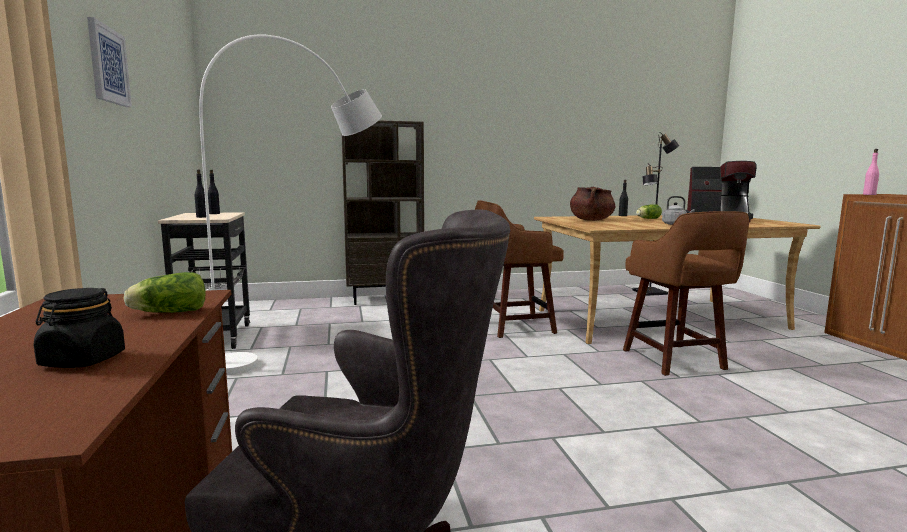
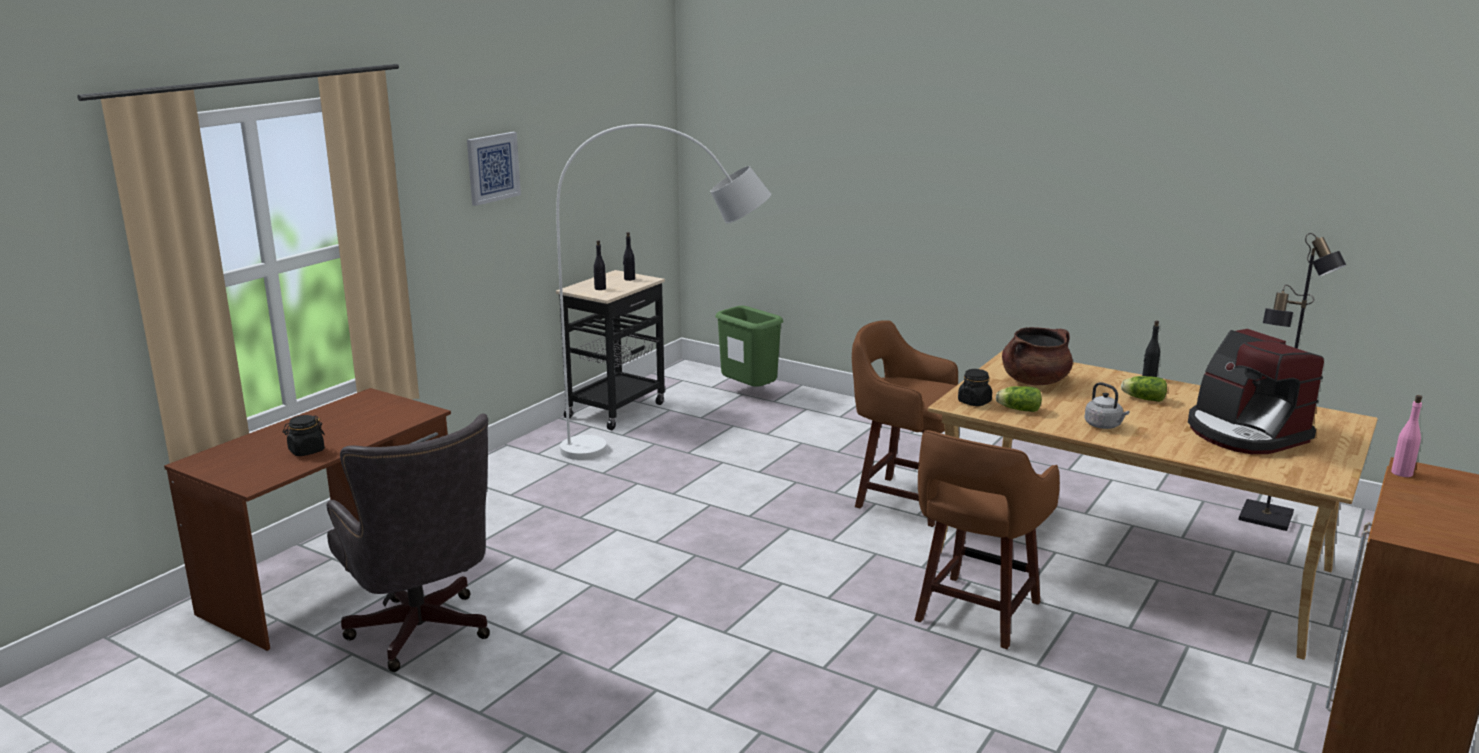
camera: 45 degrees right, 10 degrees up
(167, 312) = (384, 425): lettuce -> lettuce (1017, 409)
(305, 307) = (749, 393): none -> green trash can
(385, 299) = (851, 407): brown bookcase -> none
(600, 226) = (974, 402): none -> black jar

